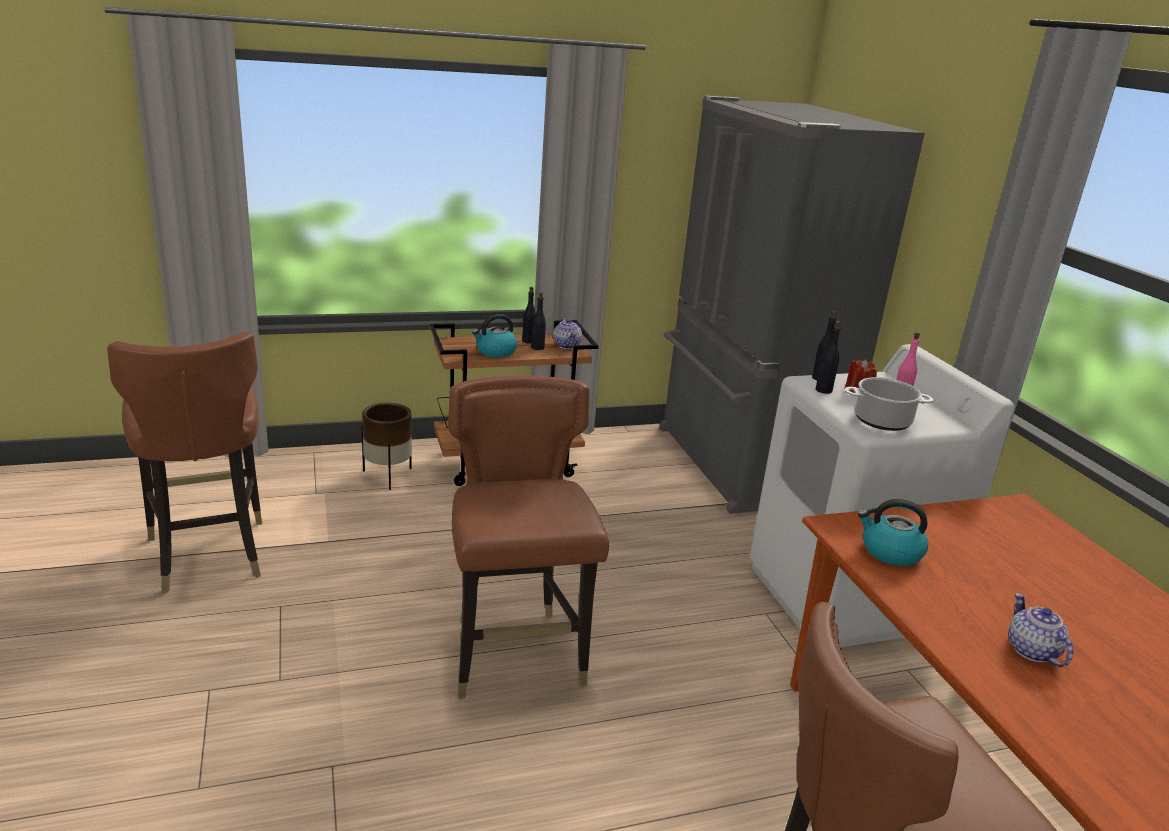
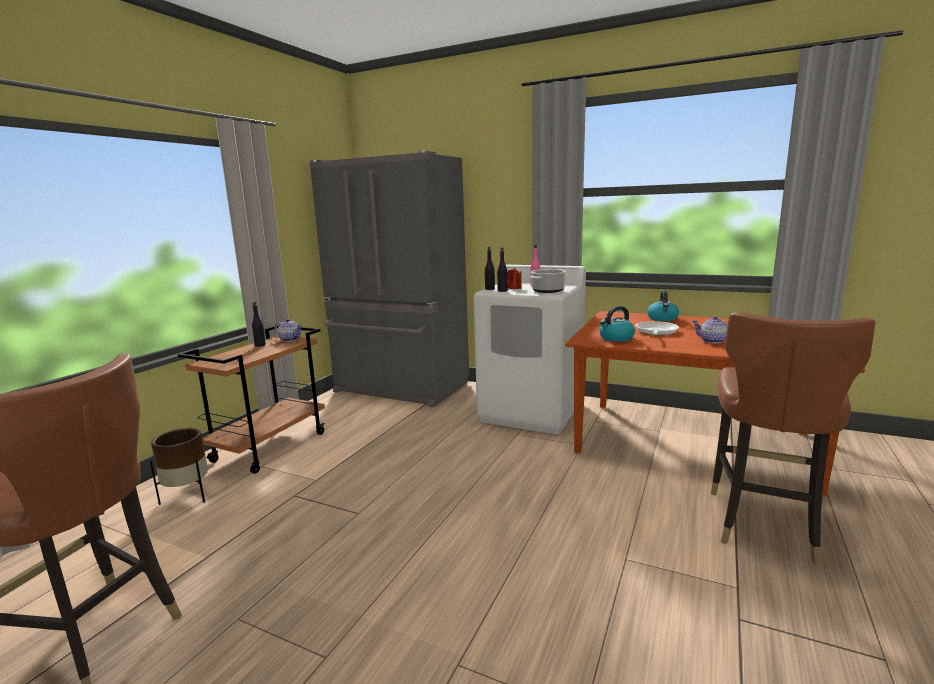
camera: 45 degrees left, 10 degrees down
(495, 351) = (250, 355): kettle -> kettle (662, 318)
(516, 656) = (450, 525): brown chair -> none
(537, 348) = (274, 345): black bottle -> none
(988, 579) = (656, 332): none -> frying pan

